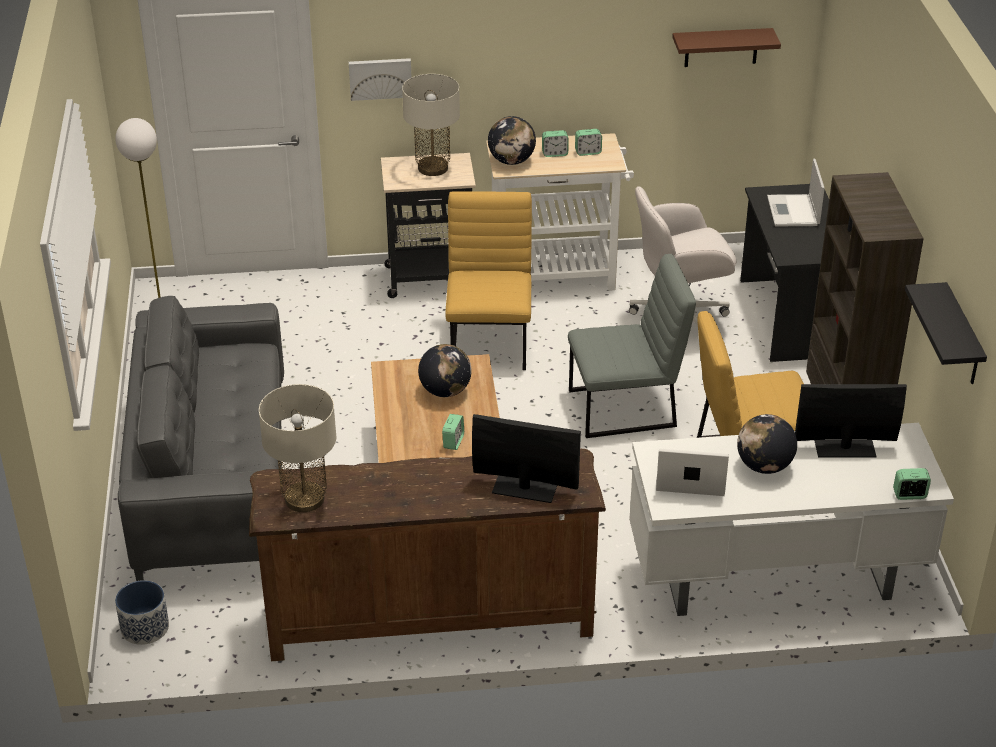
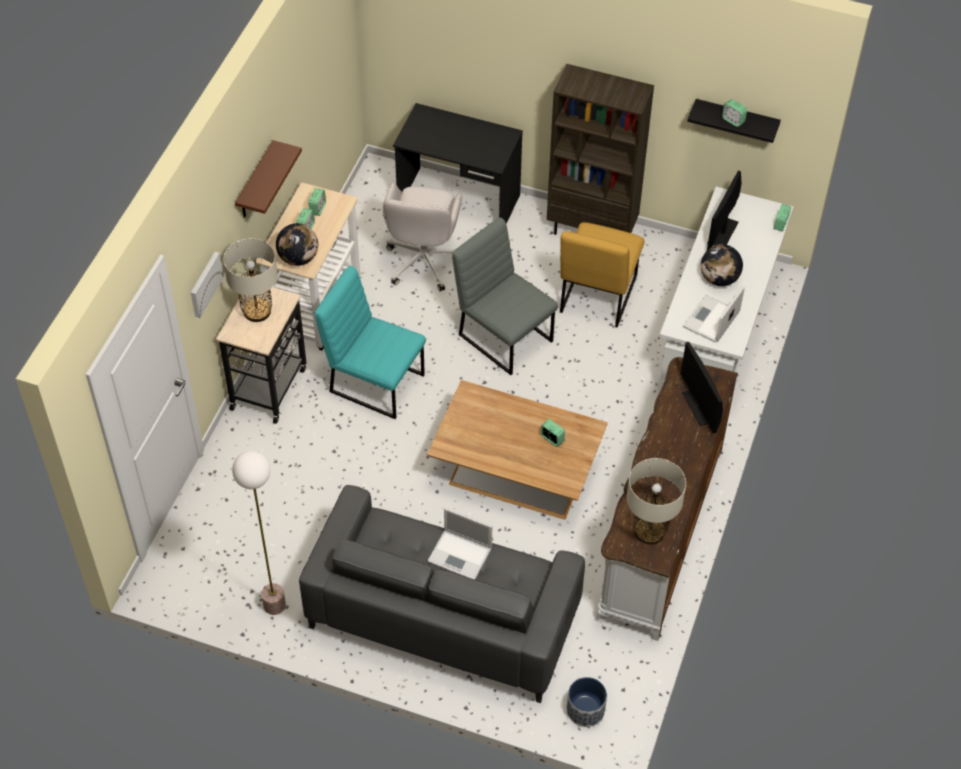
camera: 65 degrees left, 15 degrees up
(445, 391) = (490, 422): globe -> none
(490, 341) = (374, 381): yellow chair -> turquoise chair
(524, 489) = (700, 406): monitor -> monitor turned 60 degrees counterclockwise
(626, 408) = (504, 336): grey chair -> grey chair turned 60 degrees counterclockwise
(721, 47) = (327, 67): brown shelf -> brown shelf (255, 182)
(793, 212) = (442, 134): laptop -> laptop (461, 555)
(941, 319) = (733, 120): none -> alarm clock

